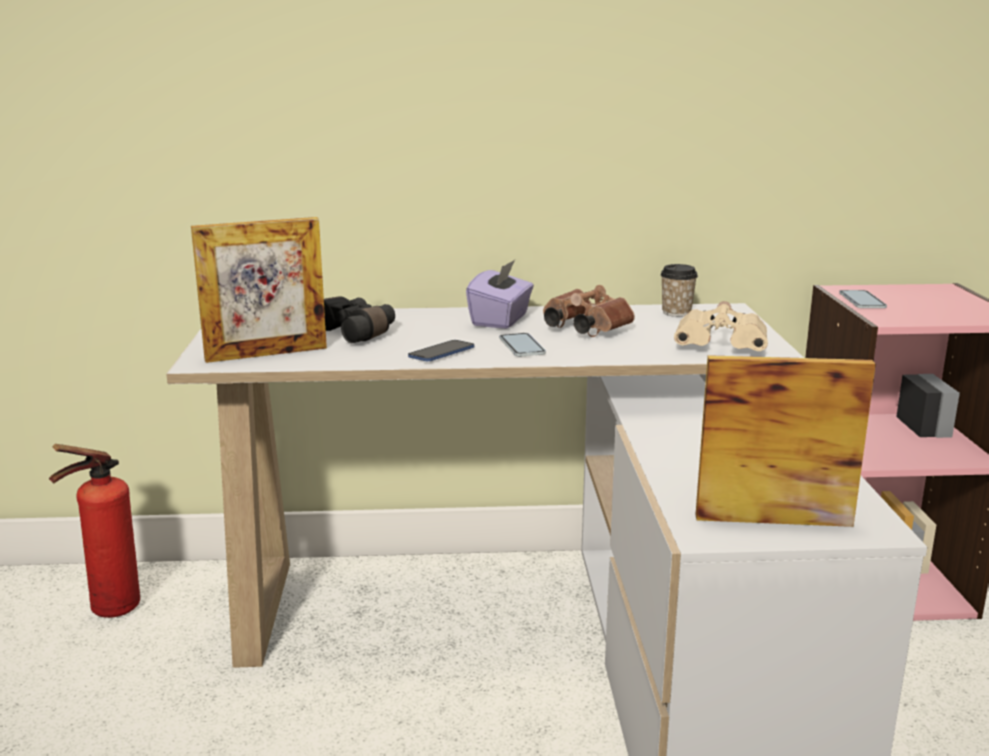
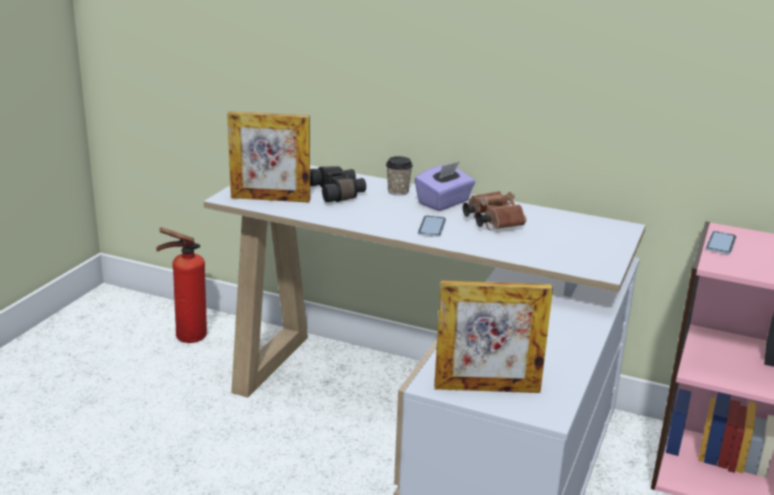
camera: 25 degrees right, 5 degrees up
(441, 353) = (374, 221): phone -> none
(676, 313) = (578, 222): cup -> cup (398, 192)
(723, 348) = (570, 259): beige binoculars -> none
(773, 520) = (487, 388): picture frame -> picture frame turned 150 degrees clockwise

